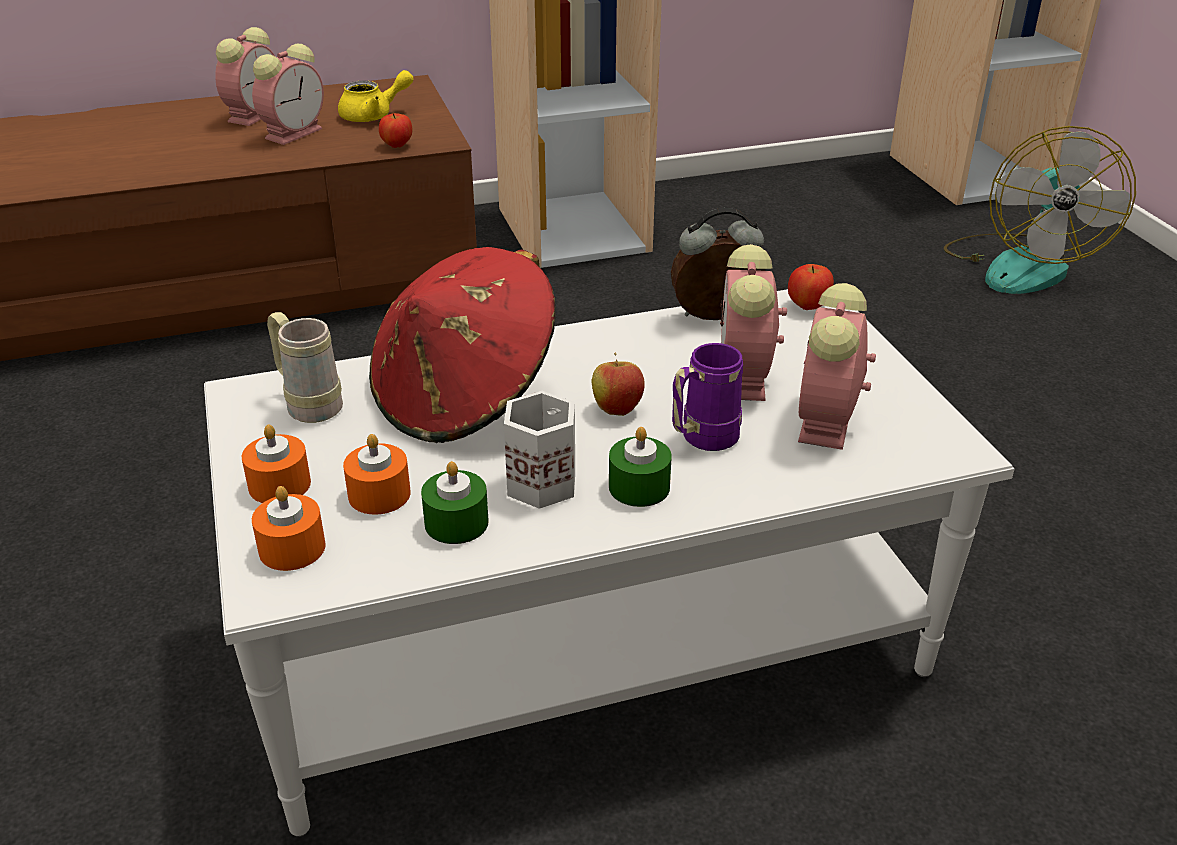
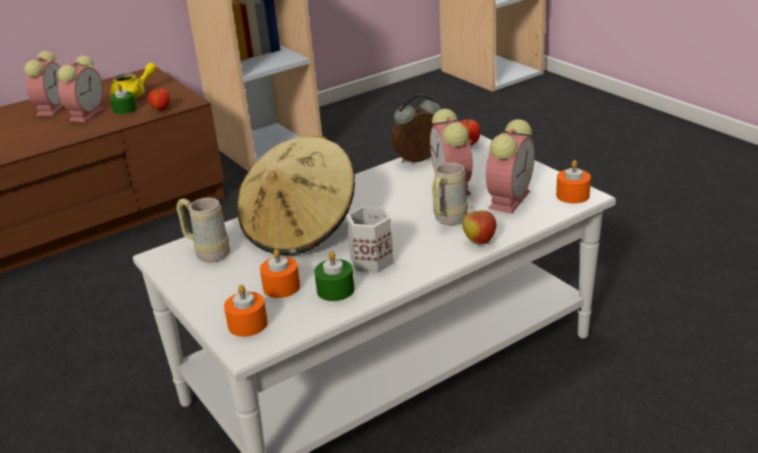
camera: 15 degrees left, 5 degrees down
(279, 485) = (218, 296): orange candle -> orange candle (572, 195)
(465, 397) = (300, 229): red hat -> beige hat
(617, 409) = (391, 216): apple -> apple (479, 241)
(639, 487) = (427, 250): green candle -> green candle (125, 110)
(701, 440) = (447, 221): purple mug -> beige mug
(826, 424) = (509, 198): alarm clock -> alarm clock turned 150 degrees counterclockwise
(1021, 264) = (543, 116): fan -> none

